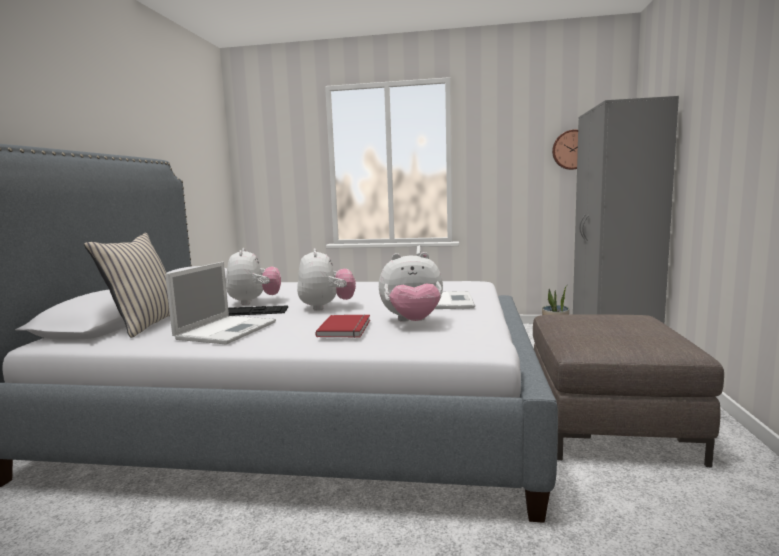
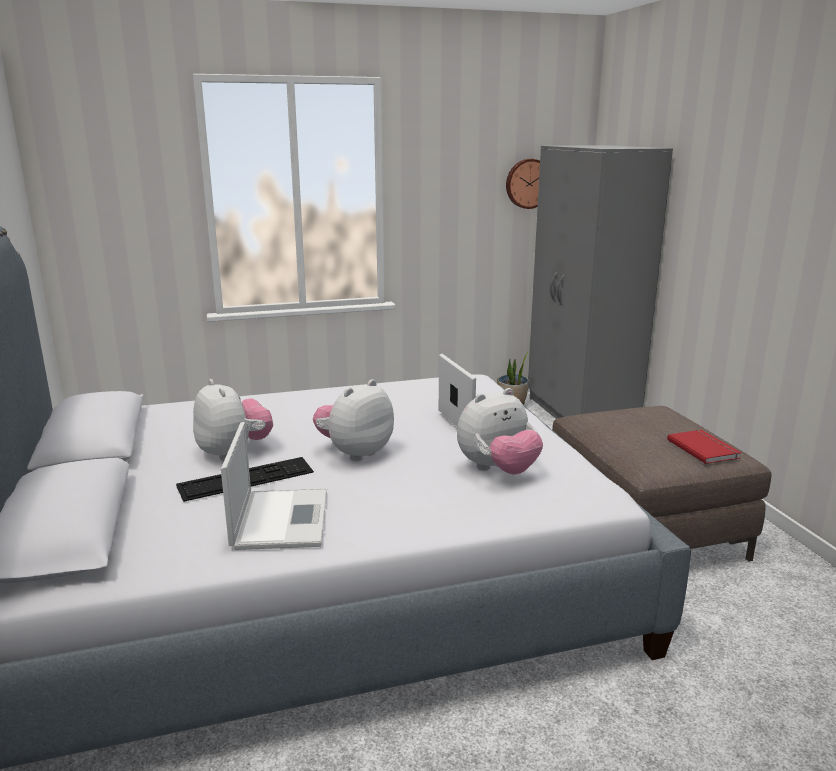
camera: 25 degrees left, 10 degrees up
(145, 324) = (133, 525): beige pillow -> none
(326, 307) = (355, 453): plush toy -> plush toy turned 105 degrees counterclockwise
(346, 328) = (437, 493): red book -> red book (704, 448)

